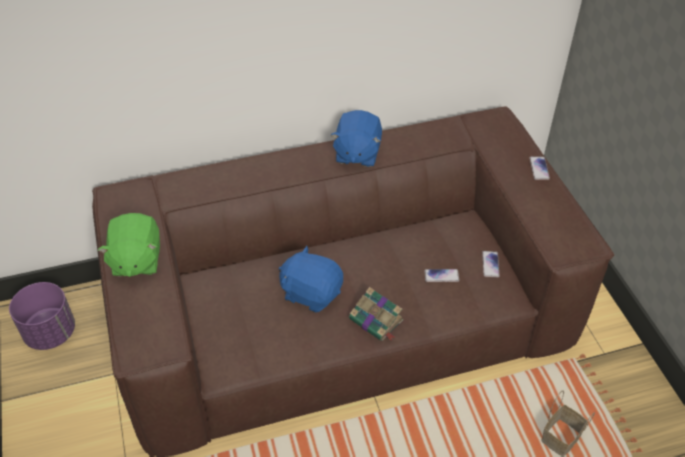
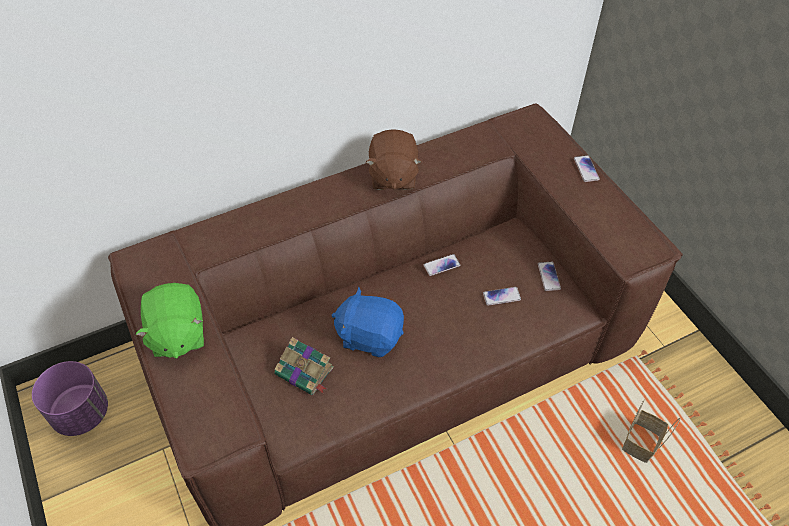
camera: 10 degrees left, 5 degrees up
(357, 153) = (392, 176): blue plush toy -> brown plush toy
(377, 320) = (445, 356): book -> book (305, 372)
(391, 241) = (441, 265): none -> phone

